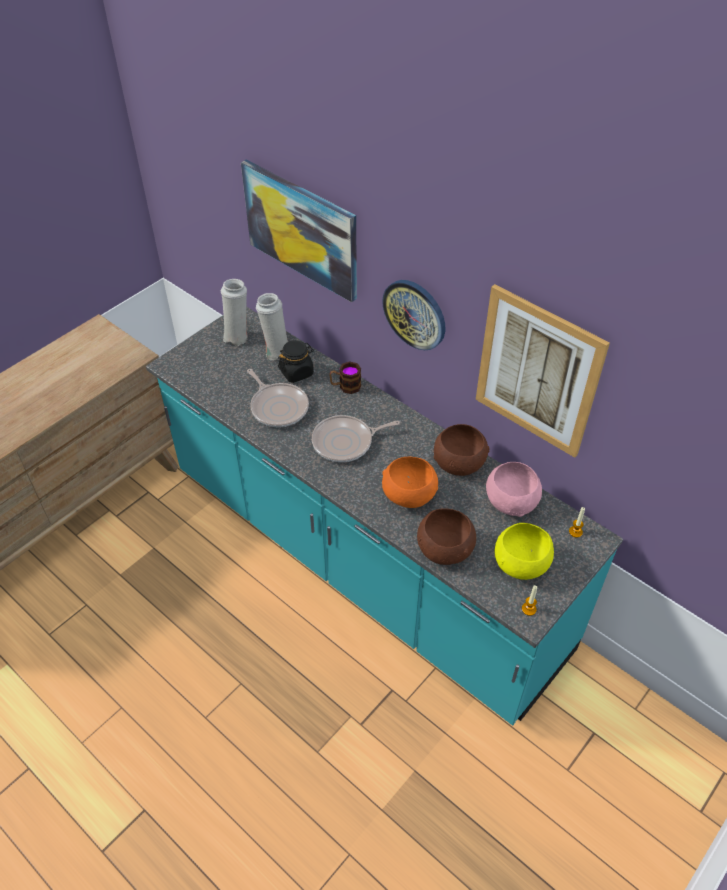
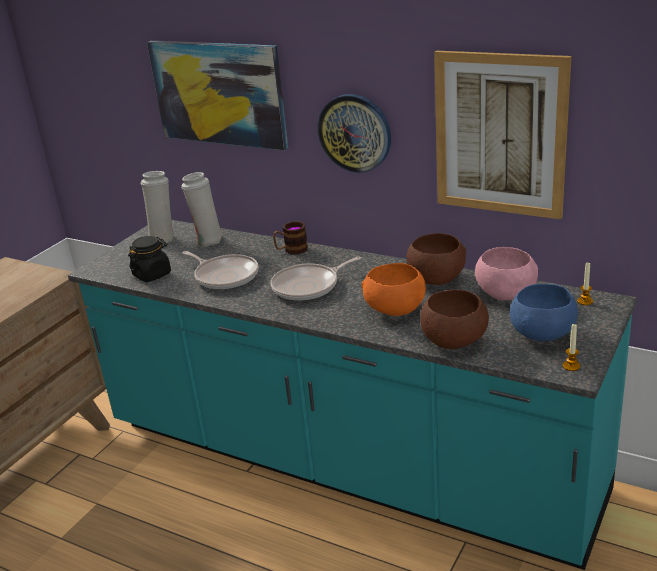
camera: 10 degrees left, 20 degrees down
(296, 372) = (235, 250): black jar -> black jar (152, 274)
(520, 565) = (542, 336): yellow bowl -> blue bowl

